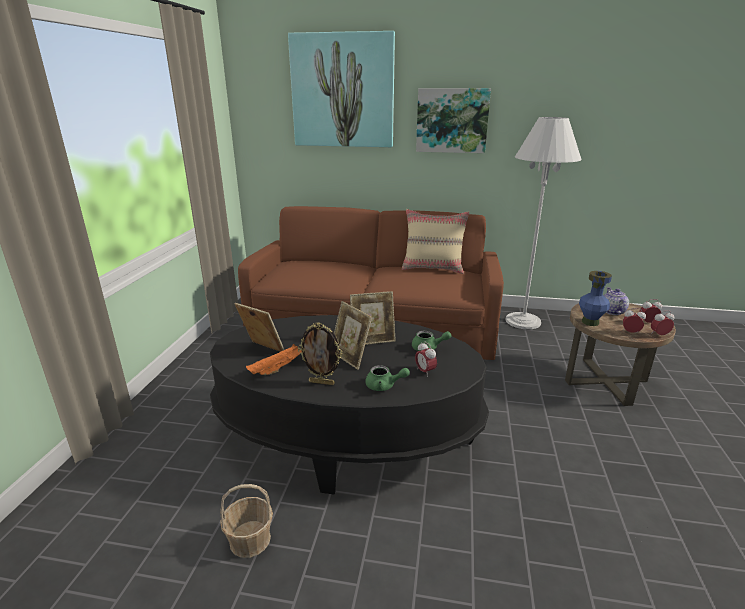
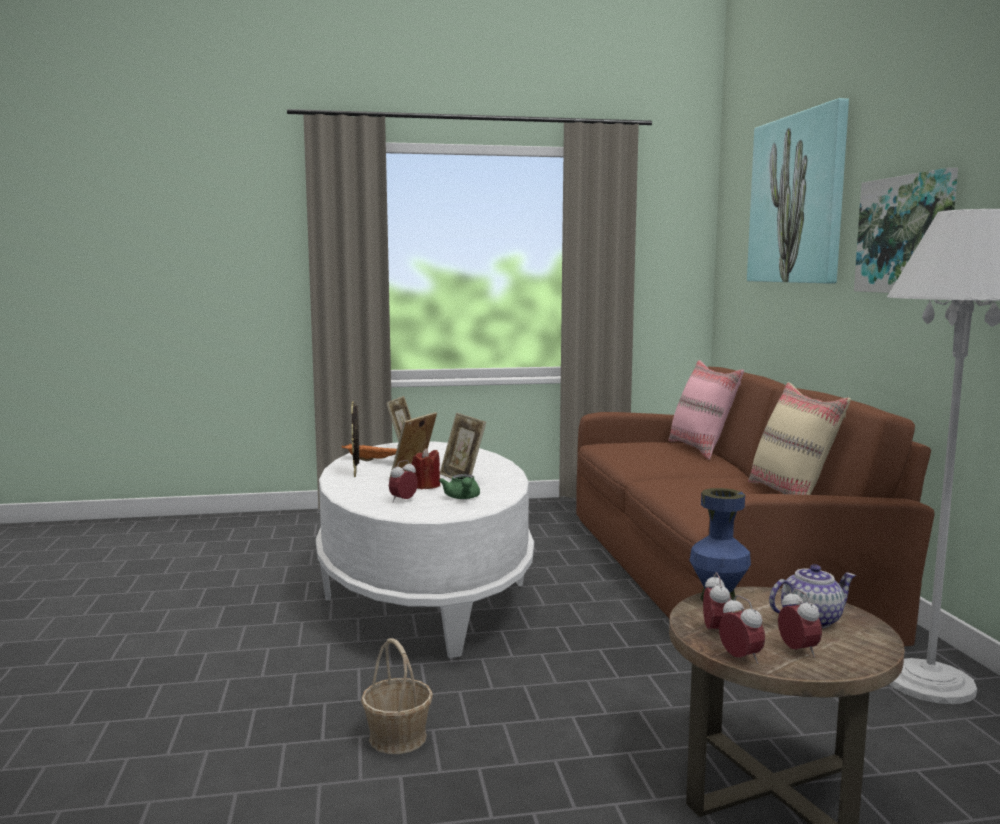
camera: 70 degrees right, 15 degrees down
(250, 539) = (260, 580): basket -> basket (398, 737)
(320, 261) = (701, 449): none -> pink pillow
(347, 435) = (425, 591): black coffee table -> white coffee table
(384, 386) = (362, 491): green teapot -> none
(386, 357) = (426, 486): none -> red candle

